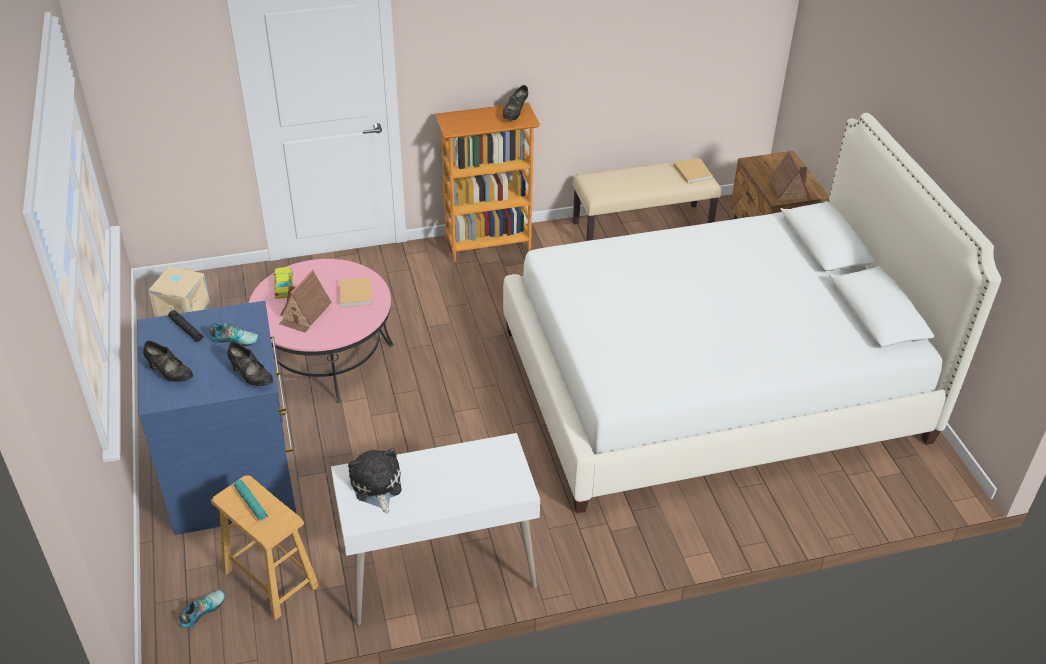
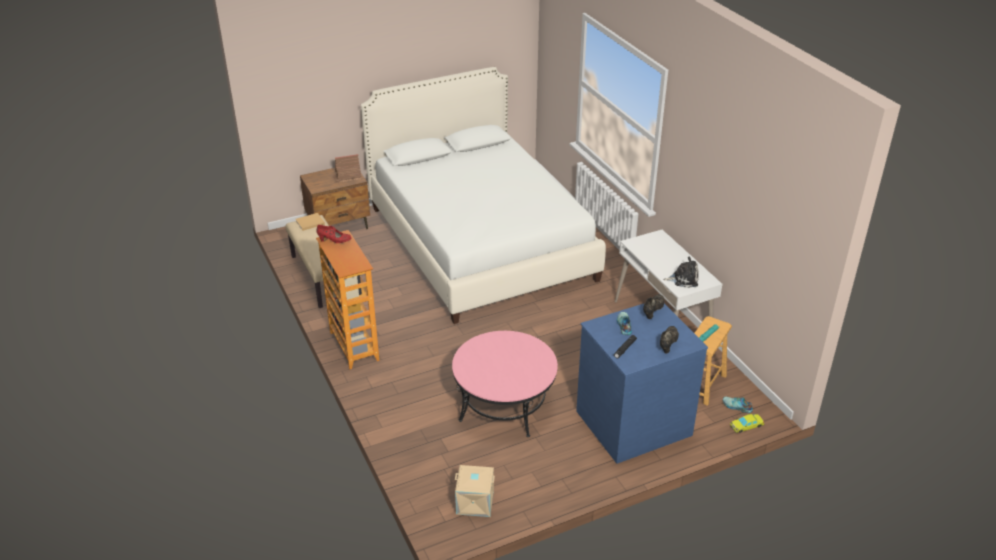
camera: 100 degrees left, 5 degrees down
(284, 285) = (492, 385): yellow toy car -> yellow toy car (746, 425)
(305, 314) = (520, 367): toy house -> none
(355, 294) = (491, 348): beige book -> none
(376, 486) = (683, 279): plush toy -> plush toy turned 150 degrees counterclockwise
(515, 113) = (334, 241): black shoe -> red shoe

